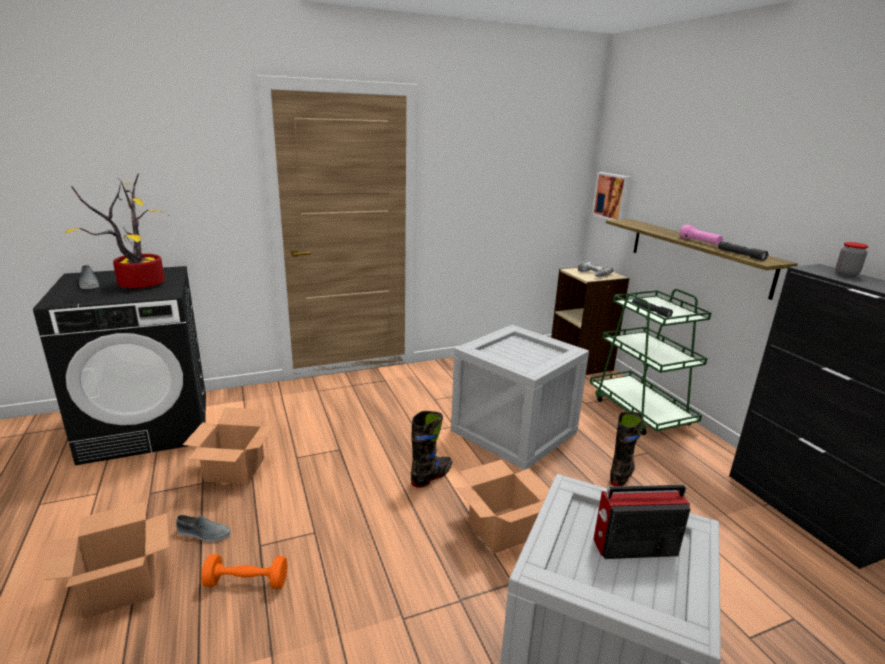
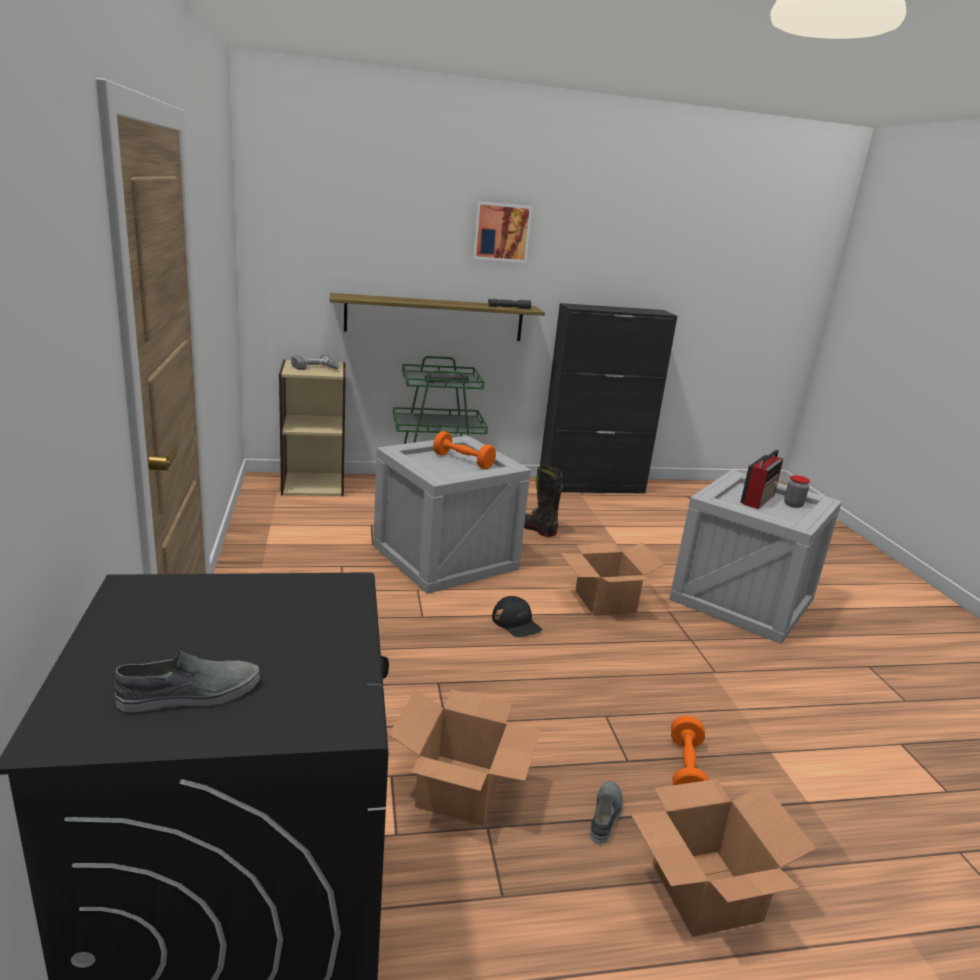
camera: 80 degrees left, 0 degrees up
(140, 283) = (239, 620): potted plant -> none
(431, 476) = (516, 623): black boot -> black cap
(531, 356) = (463, 461): none -> orange dumbbell
(612, 196) = (287, 268): picture -> picture (501, 232)
(633, 547) = (758, 499): radio -> radio turned 150 degrees counterclockwise
(700, 242) = (458, 304): pink flashlight -> none
(846, 274) = (590, 306): jar -> jar (793, 504)

